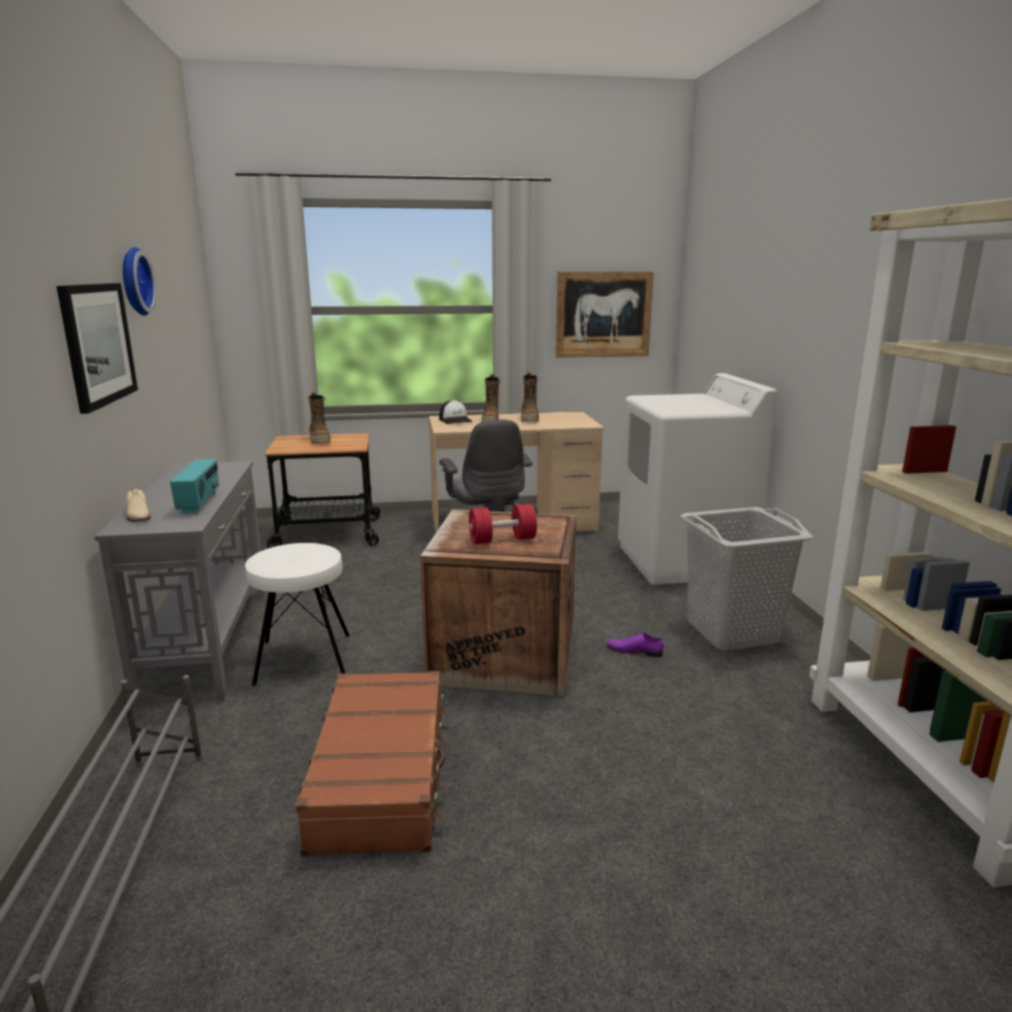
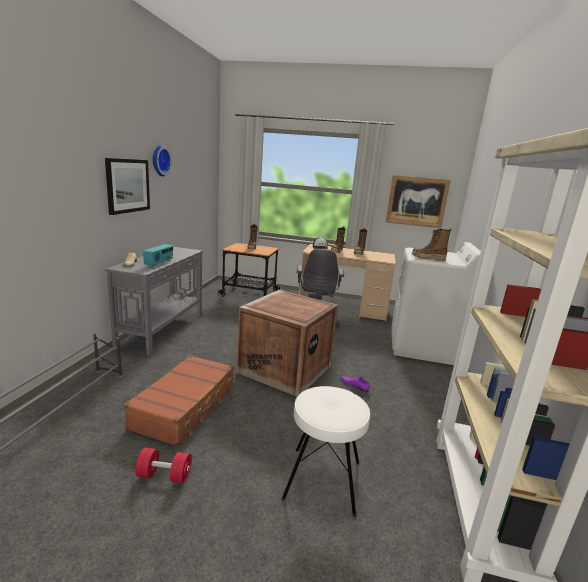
camera: 20 degrees right, 0 degrees up
(303, 658) = (194, 346): white stool -> white stool (322, 479)
(502, 540) = (285, 308): red dumbbell -> red dumbbell (164, 475)
(686, 409) = (428, 258): none -> boot
(733, 632) = (420, 391): grey laundry basket -> none

